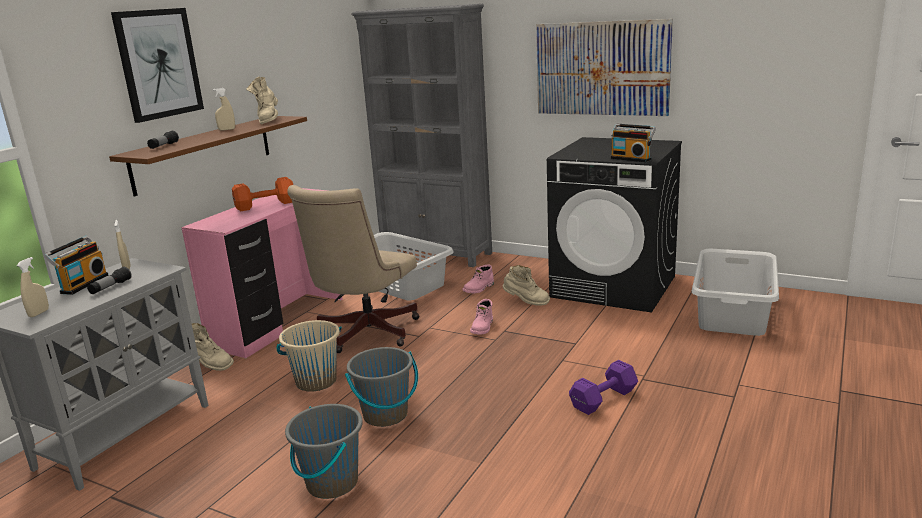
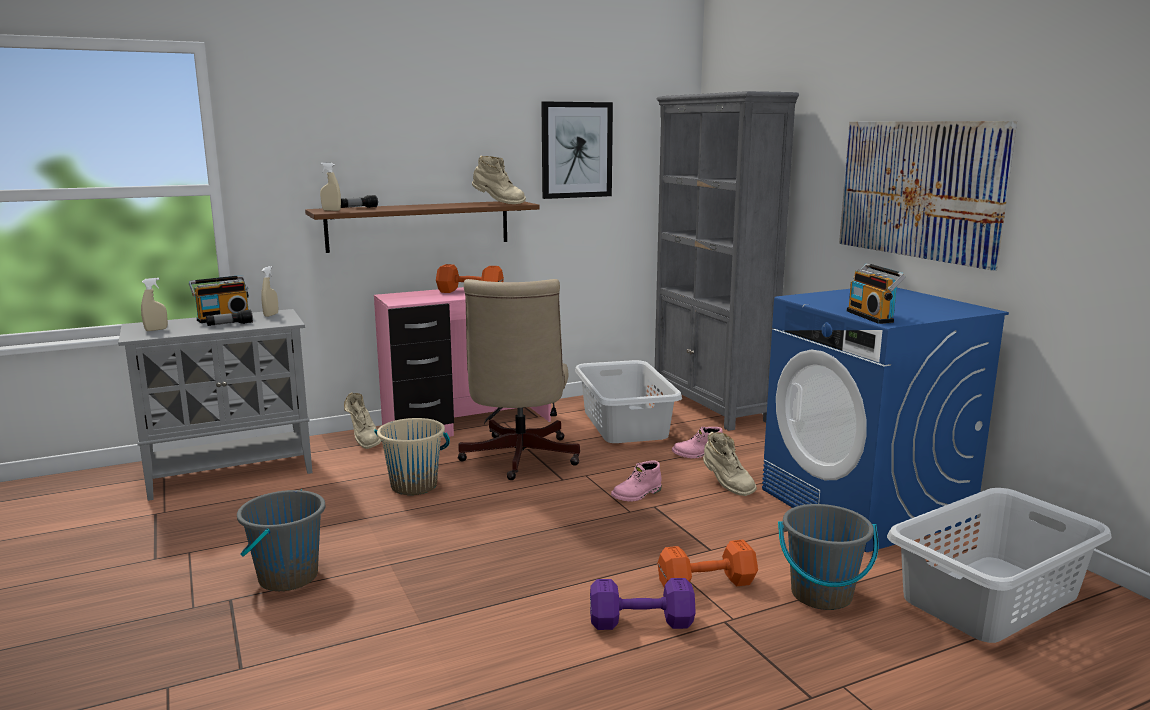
camera: 35 degrees right, 5 degrees down
(158, 64) = (379, 127): picture -> picture (576, 150)
(227, 129) = (444, 204): beige spray bottle -> beige spray bottle (331, 210)
(268, 121) = (498, 203): beige boot -> beige boot turned 105 degrees counterclockwise
(364, 334) = (518, 459): beige office chair -> beige office chair turned 60 degrees counterclockwise
(385, 415) = (417, 539): grey bucket -> grey bucket (821, 595)
(604, 362) = (709, 583): none -> orange dumbbell
(614, 286) = (865, 505): black washing machine -> blue washing machine

